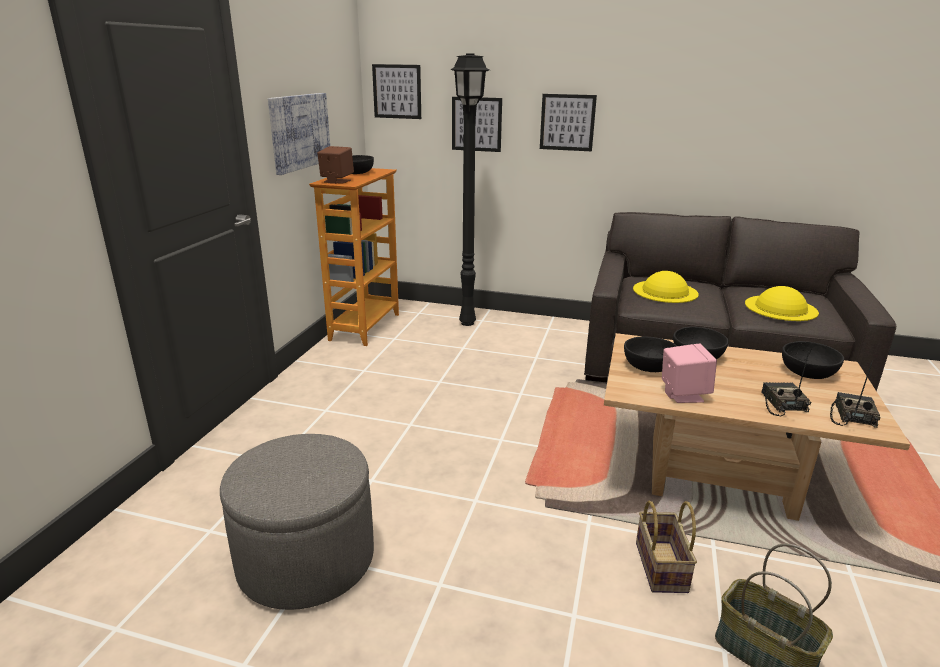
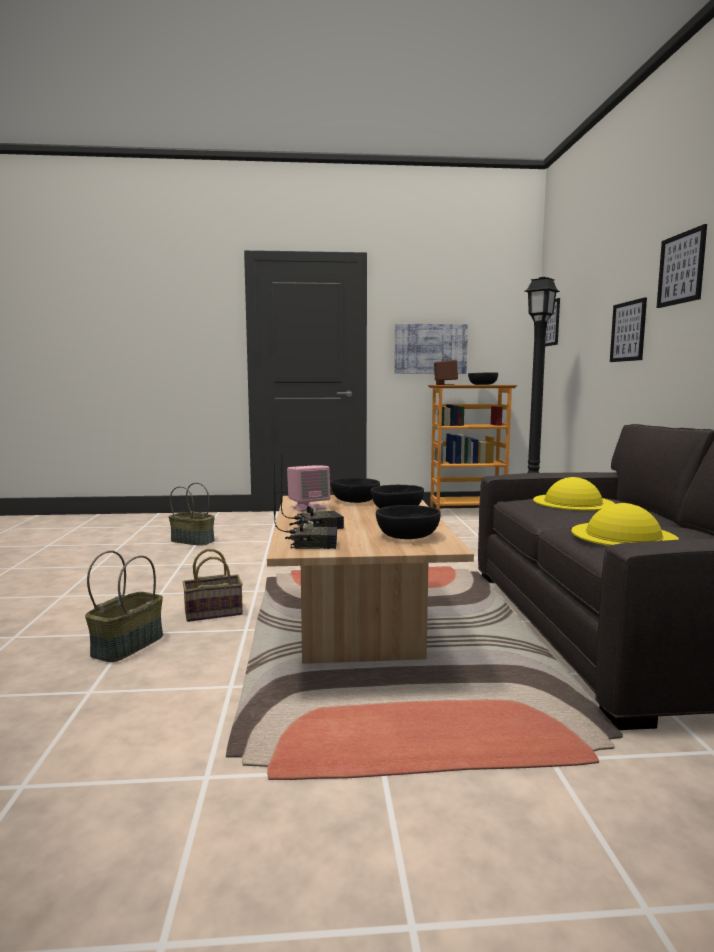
camera: 70 degrees right, 15 degrees down
(306, 559) = (193, 541): grey ottoman -> basket
(476, 124) = (581, 344): picture -> picture (681, 268)

